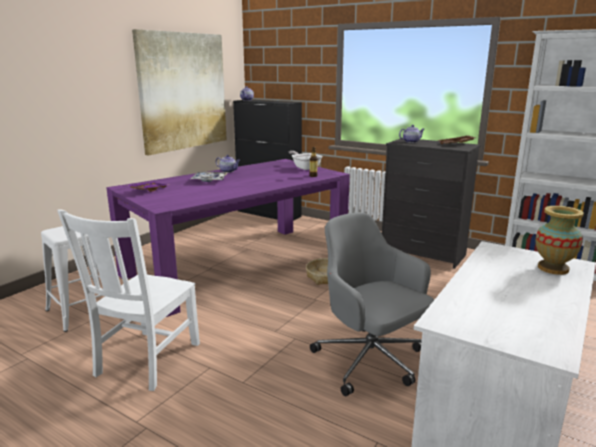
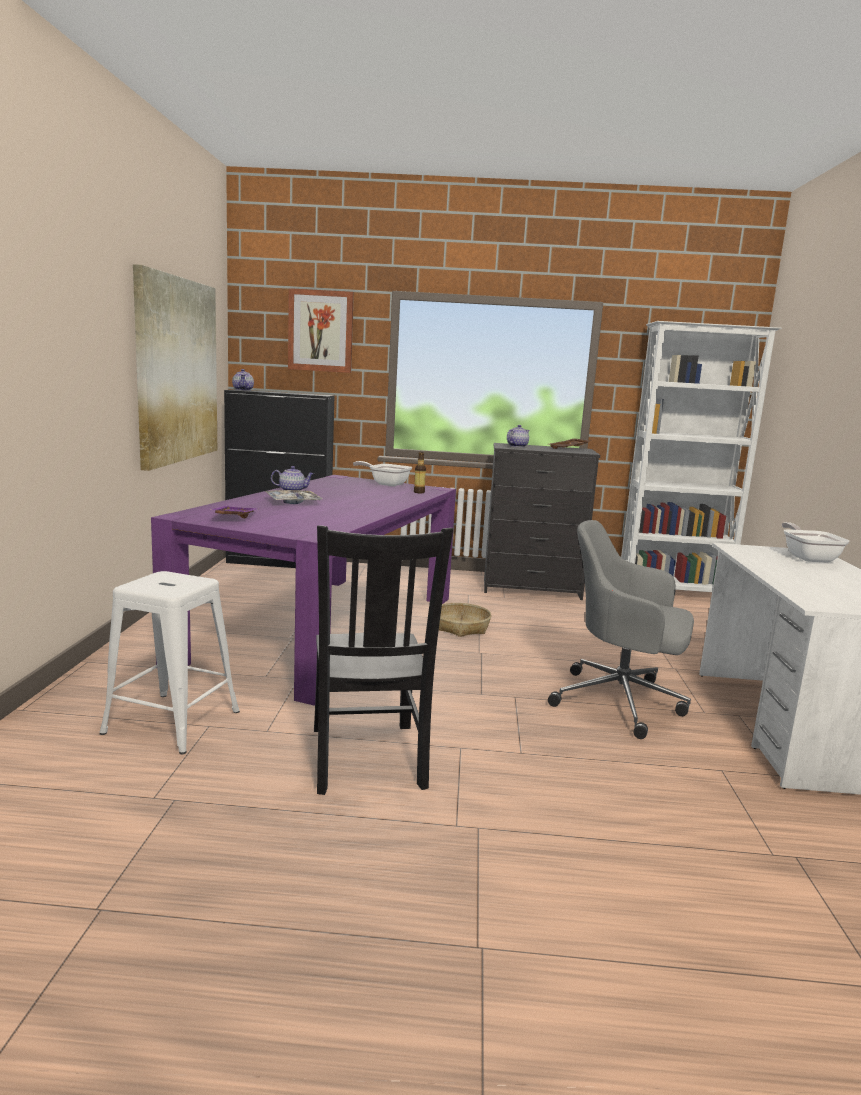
camera: 30 degrees left, 5 degrees down
(146, 361) = (367, 760): white chair -> black chair
(294, 57) = (320, 331): none -> picture
(553, 268) = (808, 557): vase -> frying pan

